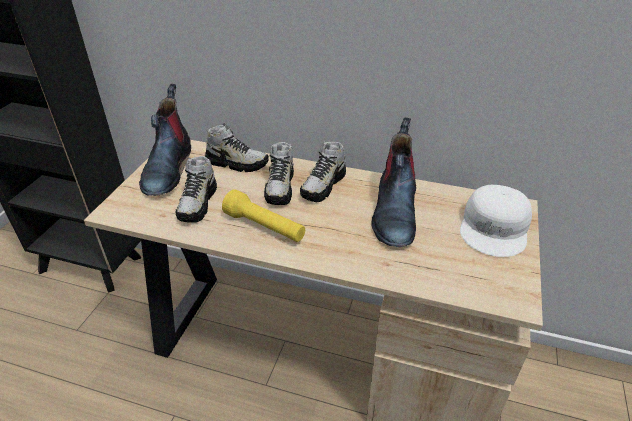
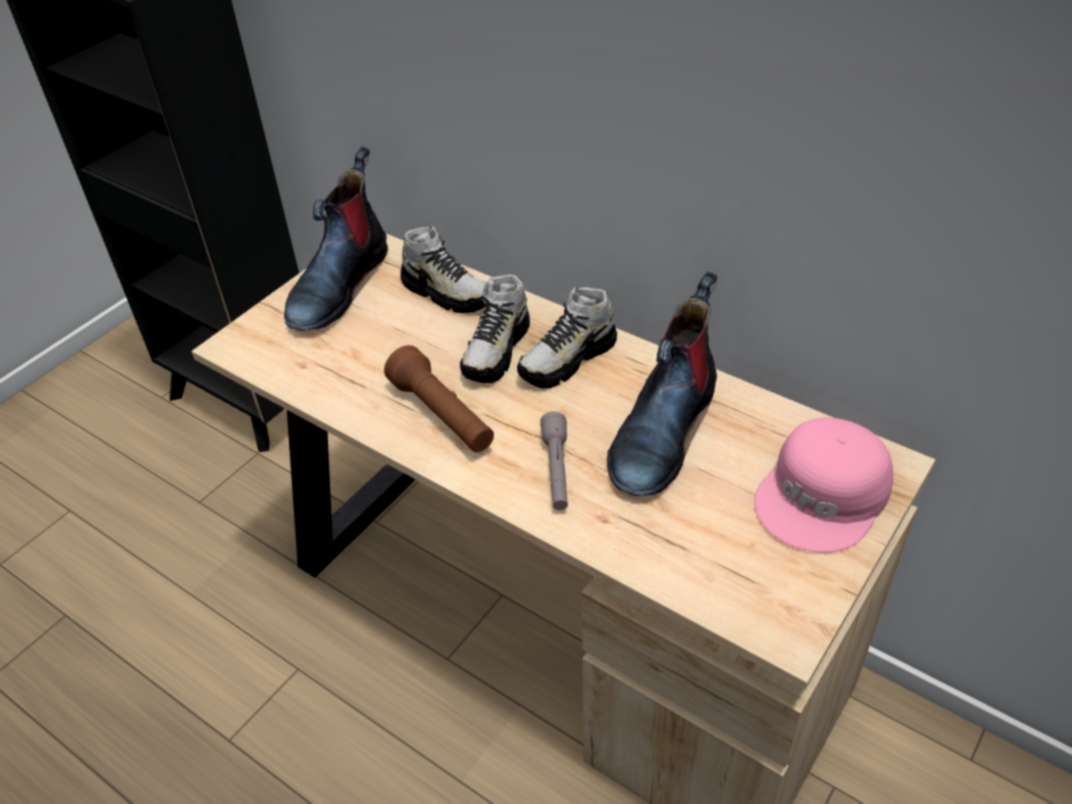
camera: 20 degrees right, 5 degrees up
(198, 204) = (360, 355): shoe -> none
(265, 227) = (443, 416): yellow flashlight -> brown flashlight
(346, 243) = (557, 470): none -> grey flashlight
(495, 228) = (824, 496): white cap -> pink cap

